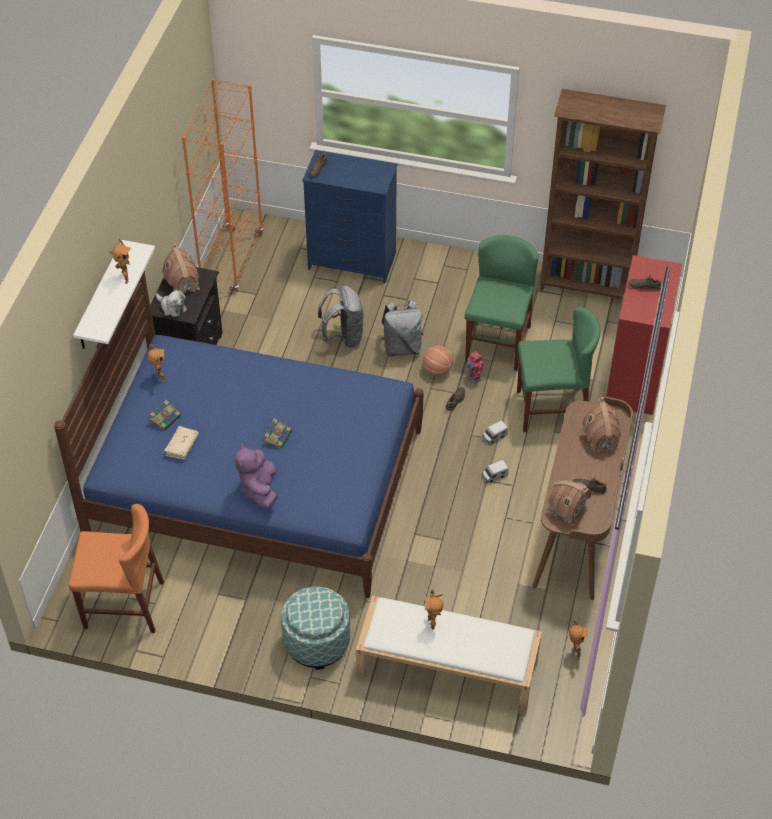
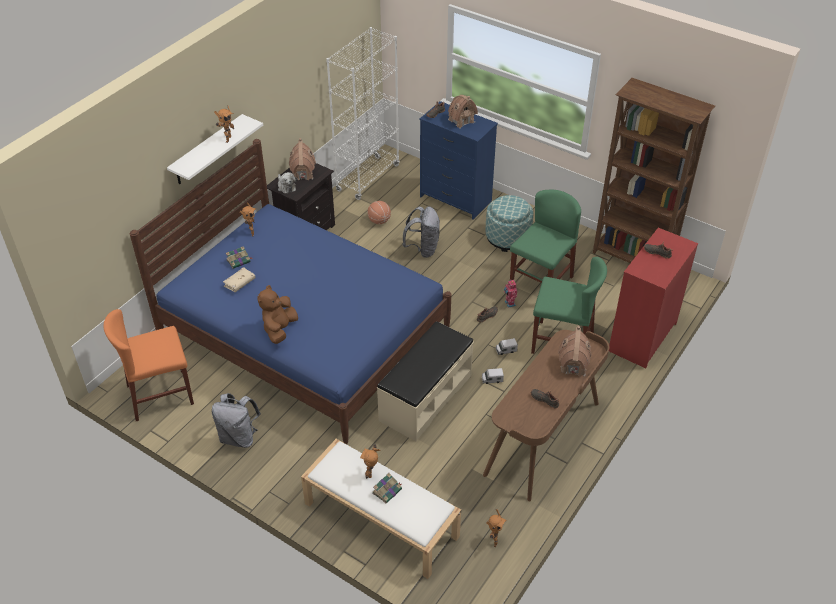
camera: 20 degrees right, 5 degrees down
(123, 605) = (160, 394): orange chair -> orange chair turned 135 degrees clockwise
(232, 260) = (368, 178): orange bookcase -> white bookcase
(259, 489) = (279, 329): purple plush toy -> brown plush toy
(277, 437) = (314, 295): book -> book (387, 490)
(317, 642) = (288, 466): ottoman -> ottoman (507, 237)
(402, 347) = (464, 267): grey backpack -> grey backpack (239, 437)
(430, 518) = (425, 397): none -> beige bench
(437, 370) = (483, 290): basketball -> basketball (379, 221)
(567, 509) = (518, 412): toy house -> toy house (461, 121)

